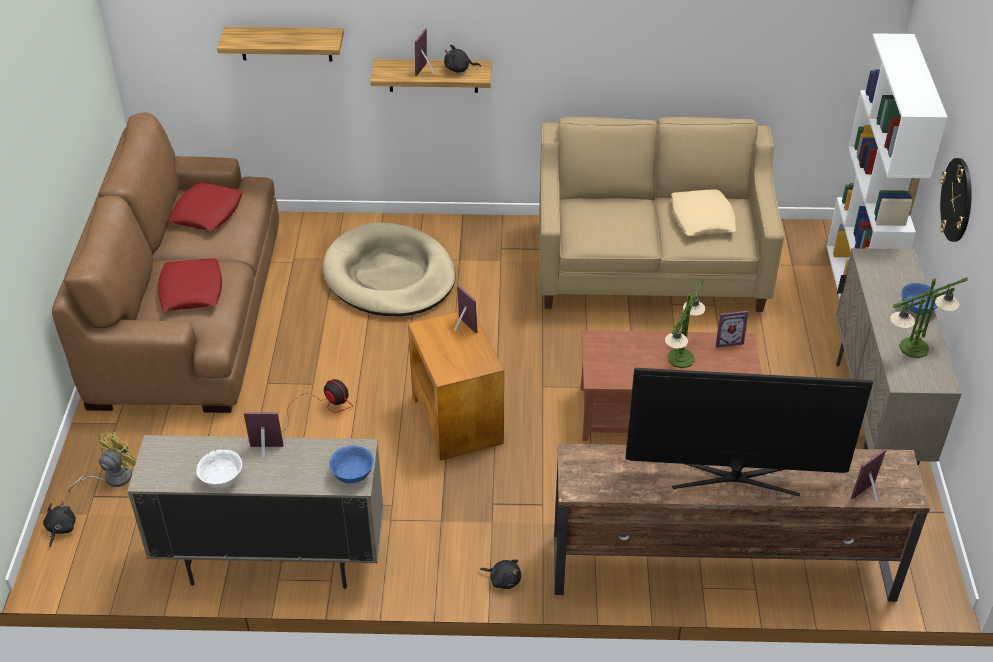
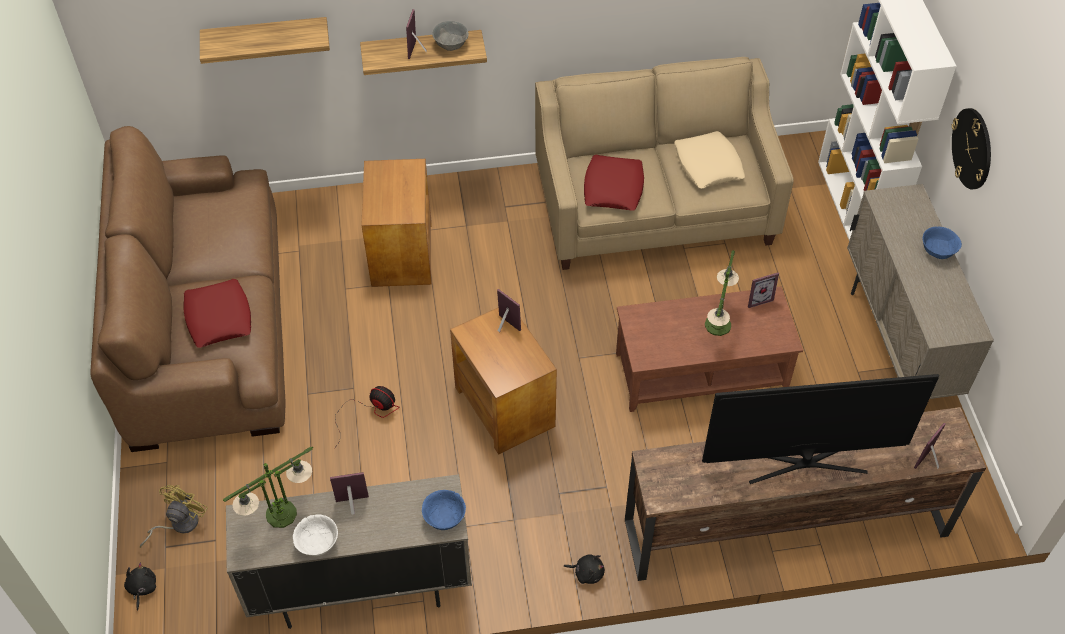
camera: 10 degrees left, 10 degrees up
(207, 212) = (210, 222): red pillow -> red pillow (613, 187)
(390, 276) = (401, 253): beige dog bed -> brown side table
(459, 69) = (451, 45): black plush toy -> grey bowl
(913, 348) = (941, 296): table lamp -> table lamp (280, 514)

